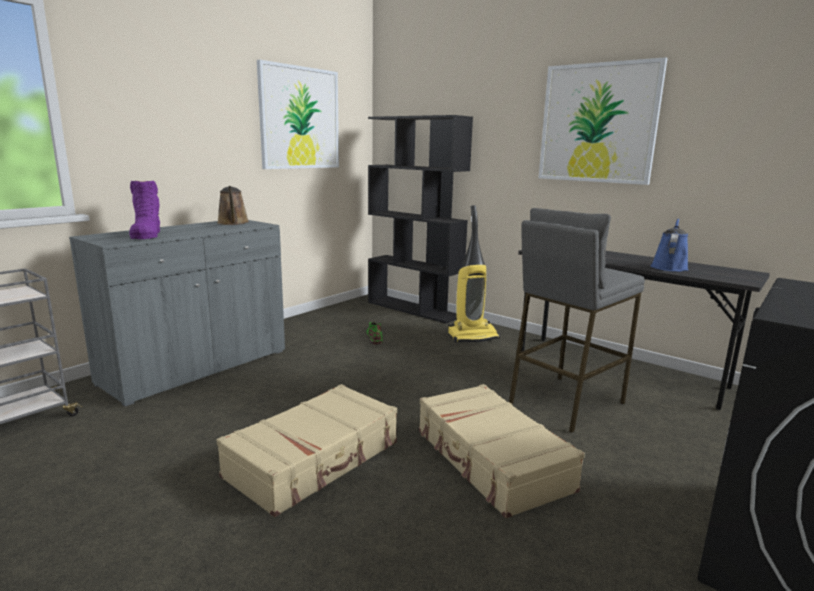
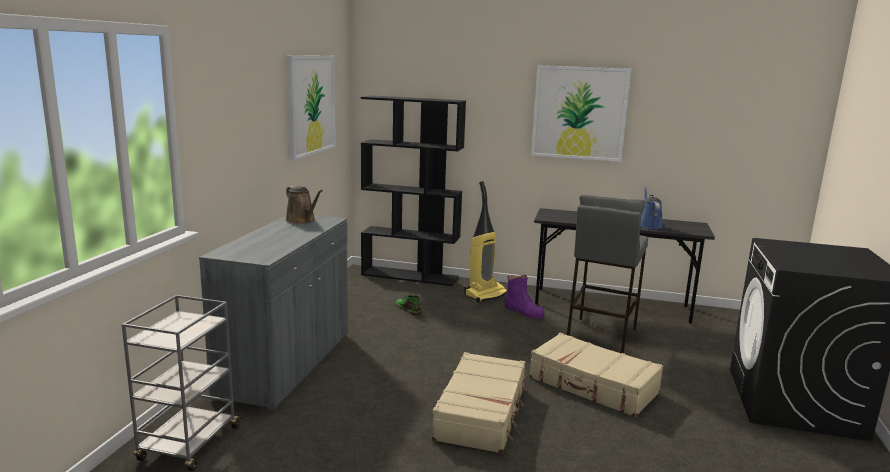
camera: 25 degrees left, 0 degrees up
(146, 234) = (265, 245): purple boot -> purple boot (523, 312)

